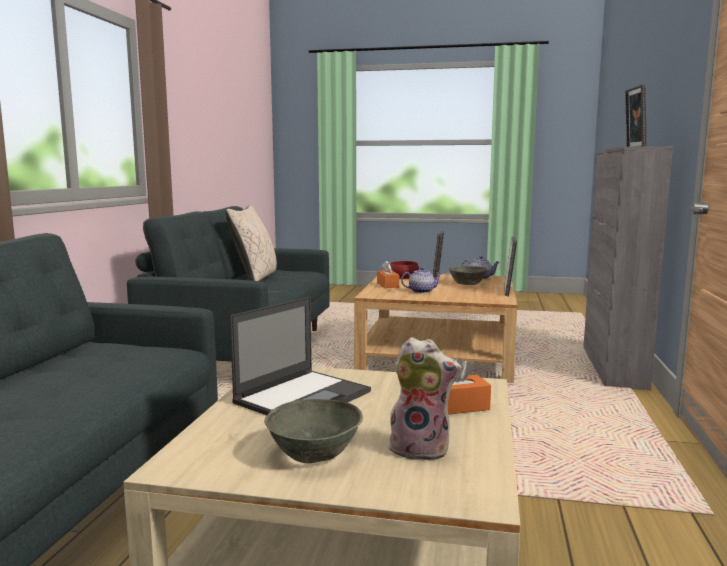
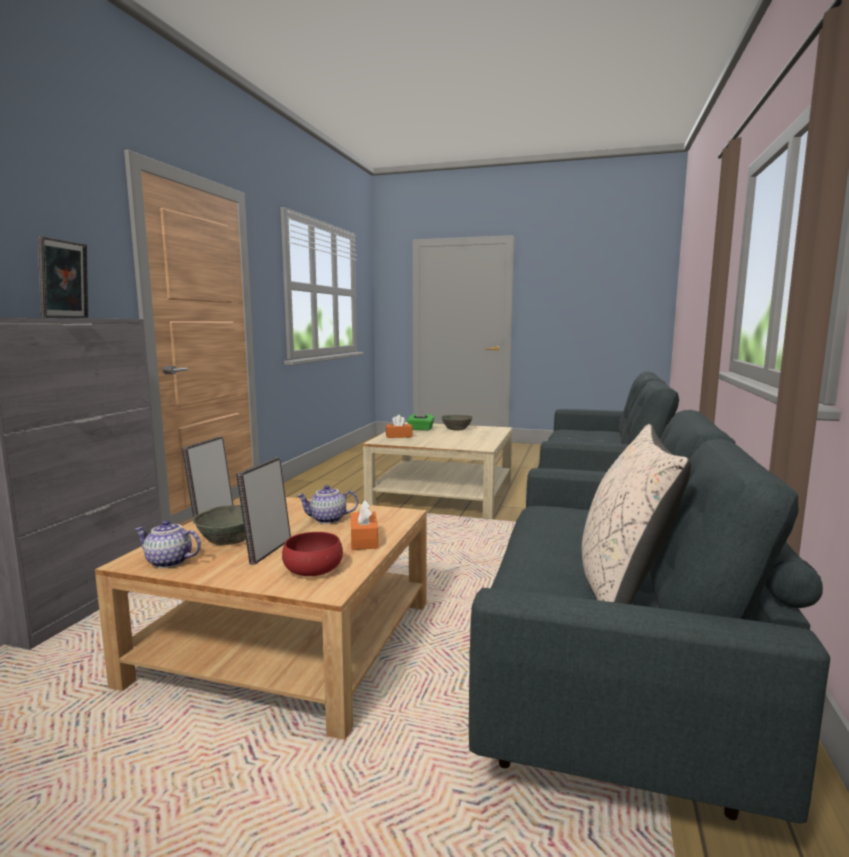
camera: 175 degrees left, 0 degrees up
(304, 396) = (464, 439): laptop -> none
(421, 449) = (420, 429): plush toy -> green tissue box

